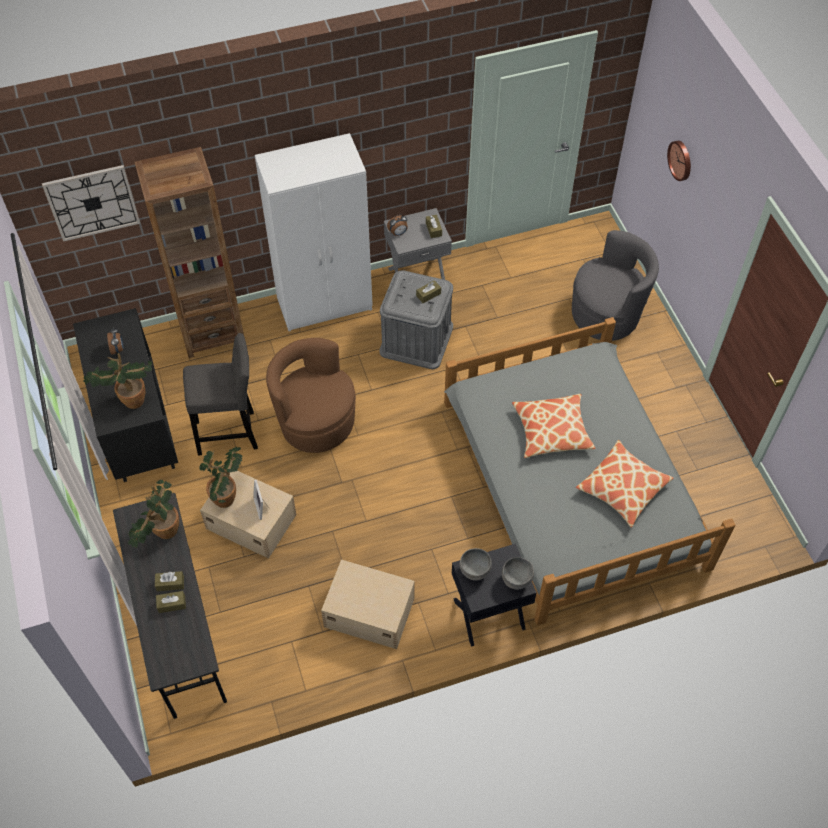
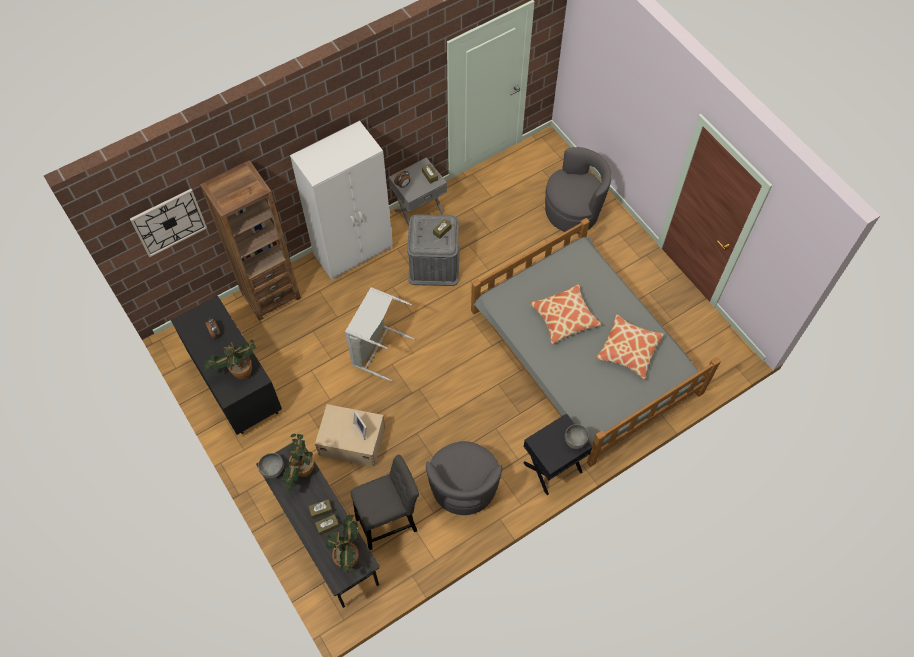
camera: 15 degrees left, 5 degrees up
(228, 495) = (332, 427): potted plant -> potted plant (349, 555)
(230, 433) = (313, 374): grey stool -> grey stool (389, 522)
(316, 422) = (377, 349): brown armchair -> grey laundry basket
(368, 611) = (463, 488): beige storage box -> grey armchair
(474, 571) = (543, 442): grey bowl -> grey bowl (272, 470)
(681, 160) = (615, 88): wall clock -> none

